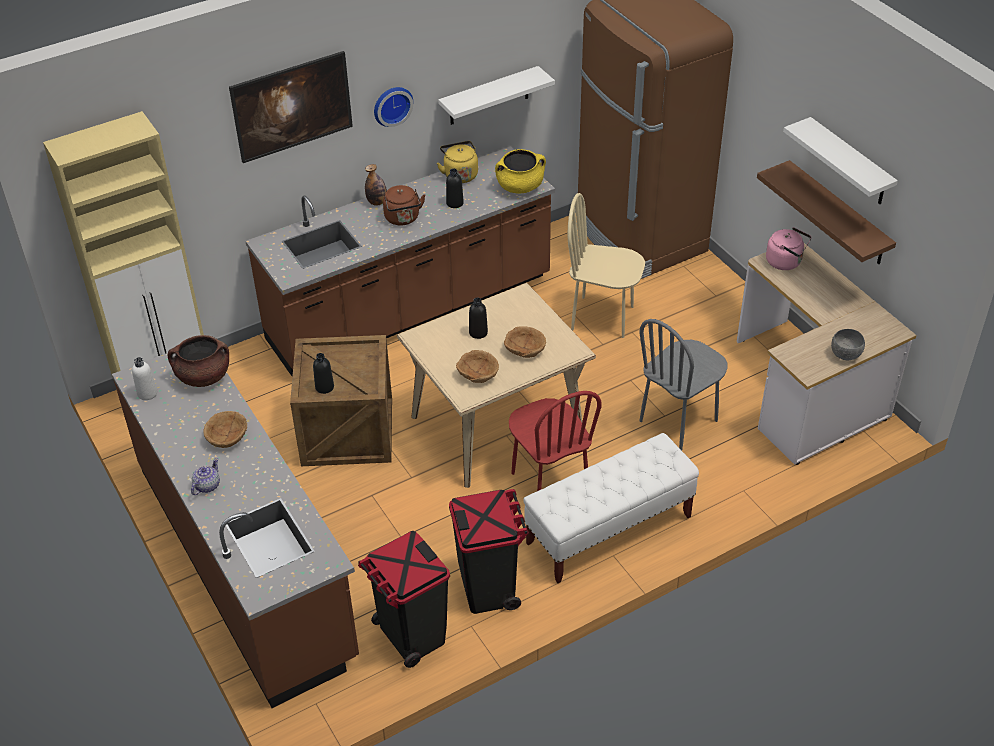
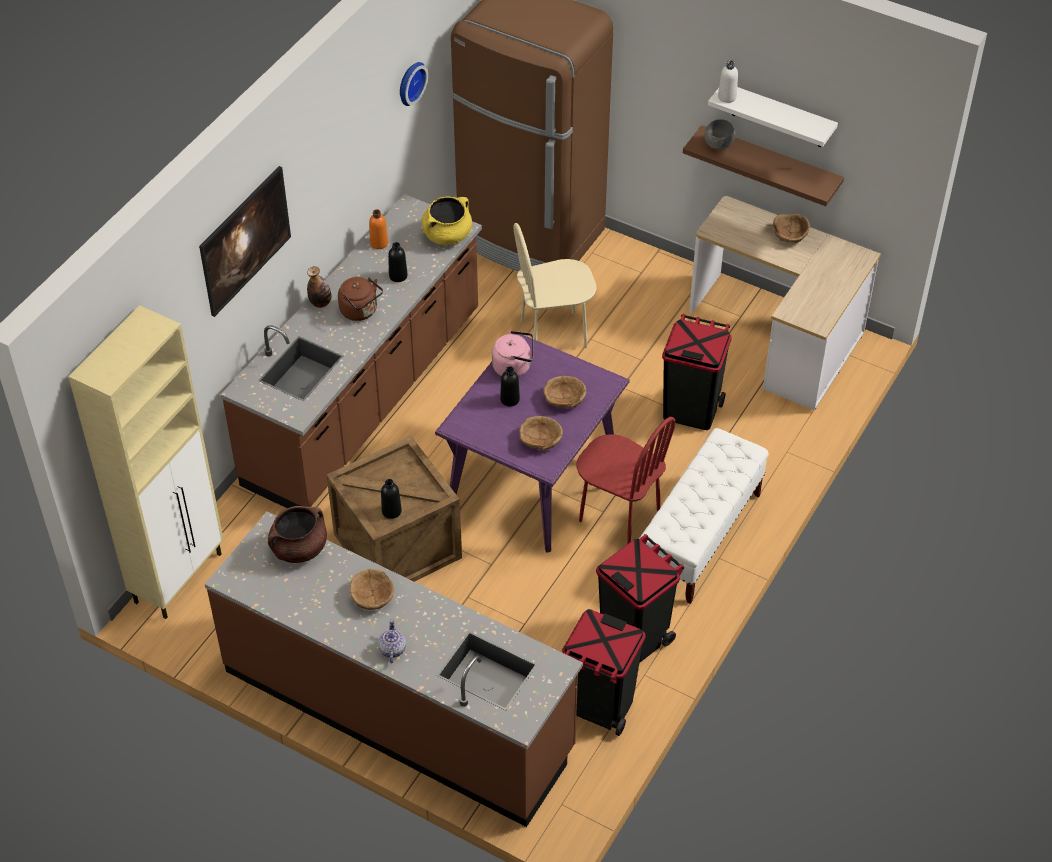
camera: 30 degrees left, 5 degrees up
(147, 393) = (258, 588): white bottle -> white bottle (727, 97)
(391, 105) = (316, 200): wall clock -> wall clock (410, 82)
(459, 174) = (379, 243): yellow kettle -> orange bottle
(489, 96) = (384, 153): white shelf -> none
(497, 425) = (533, 481): beige dining table -> purple dining table
(679, 421) = (690, 410): grey chair -> black trash can
(786, 262) = (730, 223): pink kettle -> pink kettle (514, 367)
(837, 290) = (790, 235): none -> brown bowl
(846, 355) = (837, 295): grey bowl -> grey bowl (719, 145)

